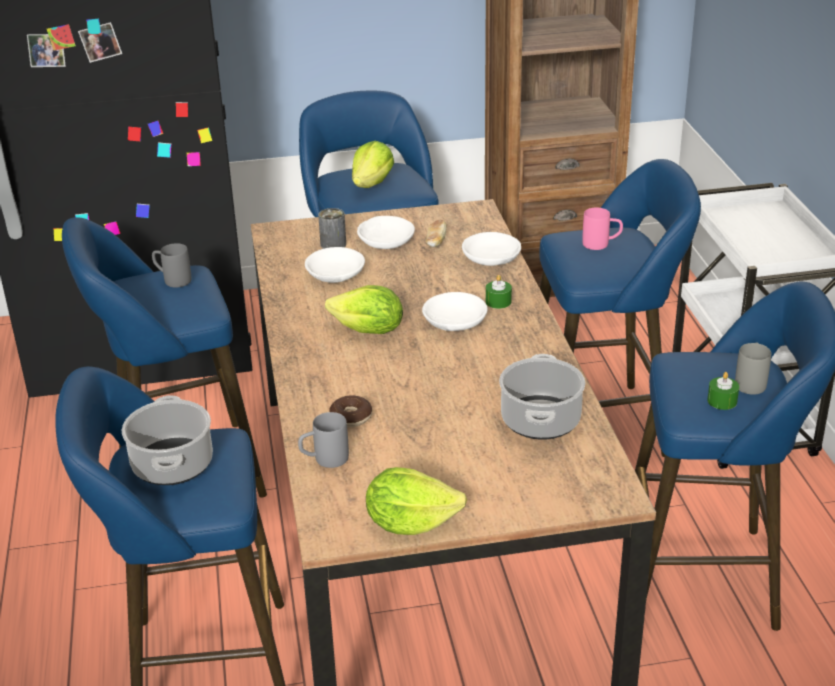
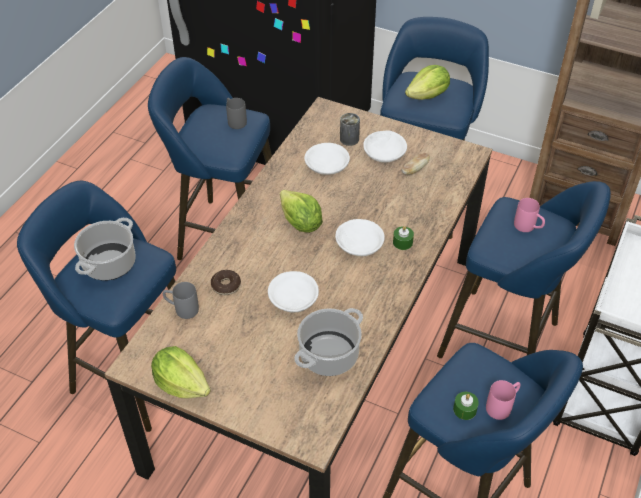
camera: 35 degrees right, 15 degrees up
(492, 258) = (437, 202): white bowl -> white bowl (293, 298)
(751, 381) = (502, 406): grey mug -> pink mug

